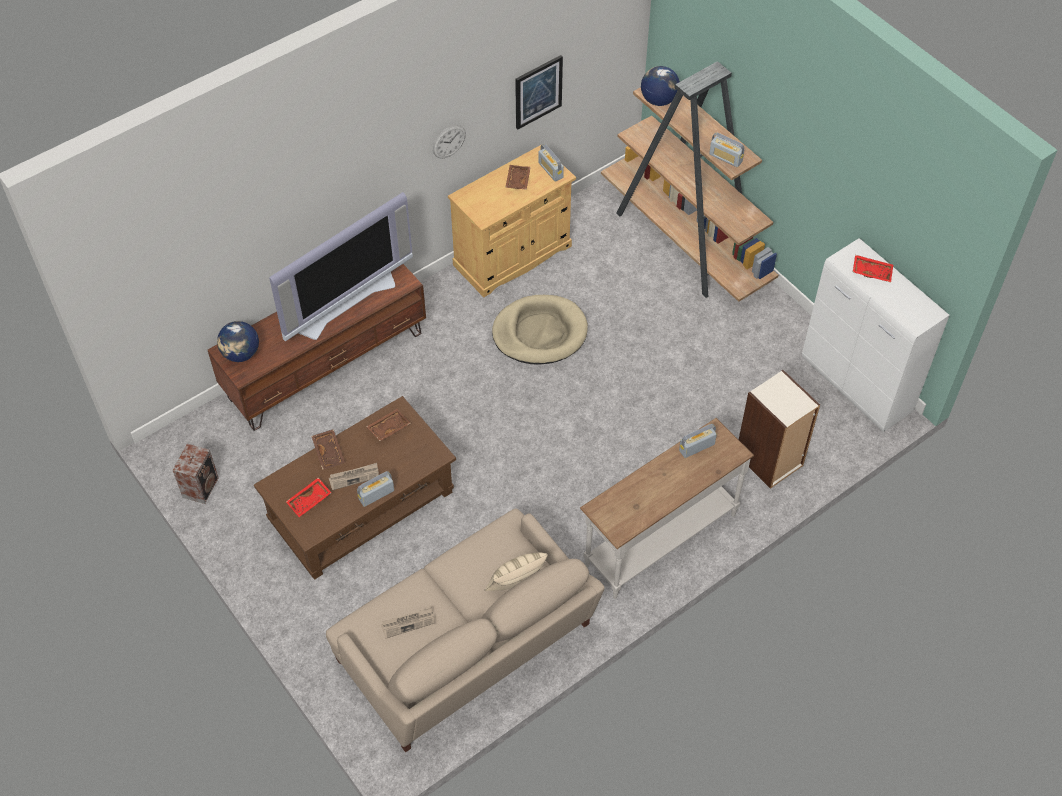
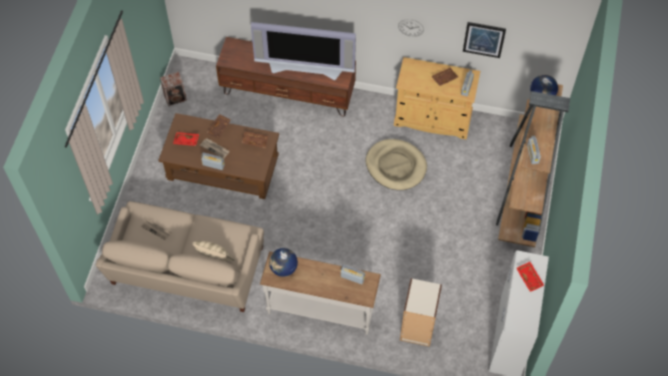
camera: 50 degrees right, 5 degrees up
(241, 354) = (236, 51): globe -> globe (283, 268)

